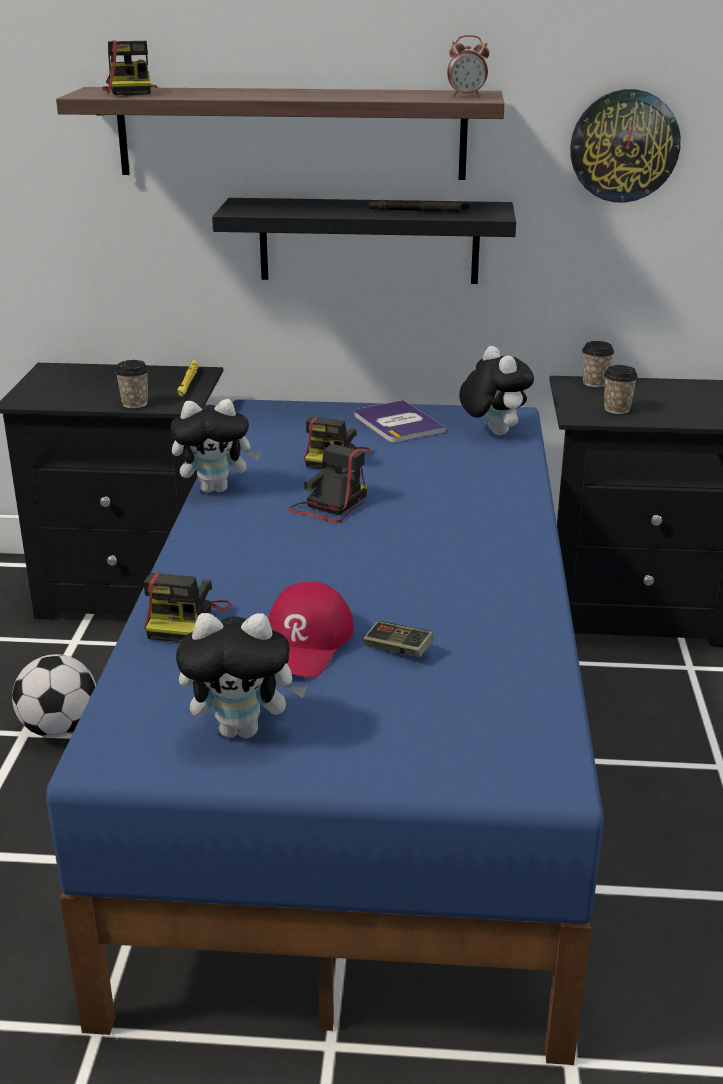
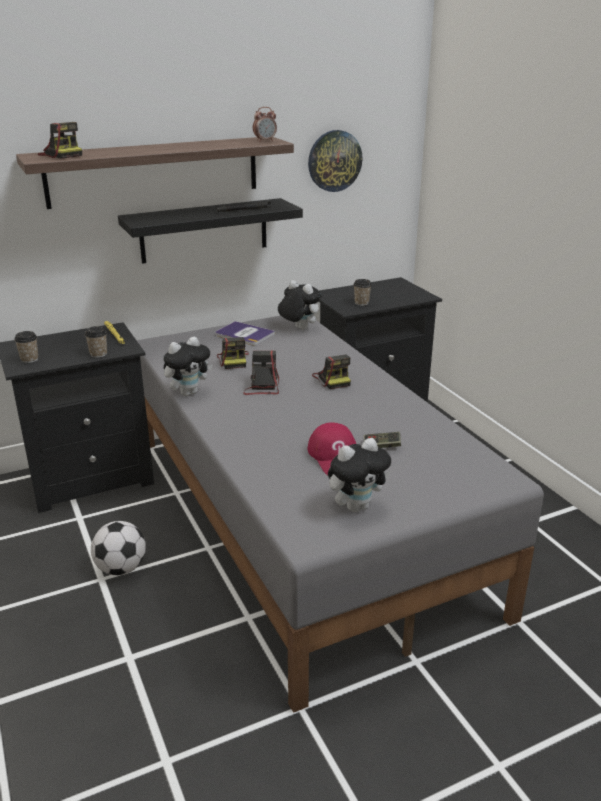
camera: 30 degrees left, 0 degrees up
(185, 620) = (261, 464): camera -> camera (332, 379)
(365, 745) = (301, 517): blue bed -> grey bed
(595, 383) = (335, 292): cup -> cup (29, 359)

